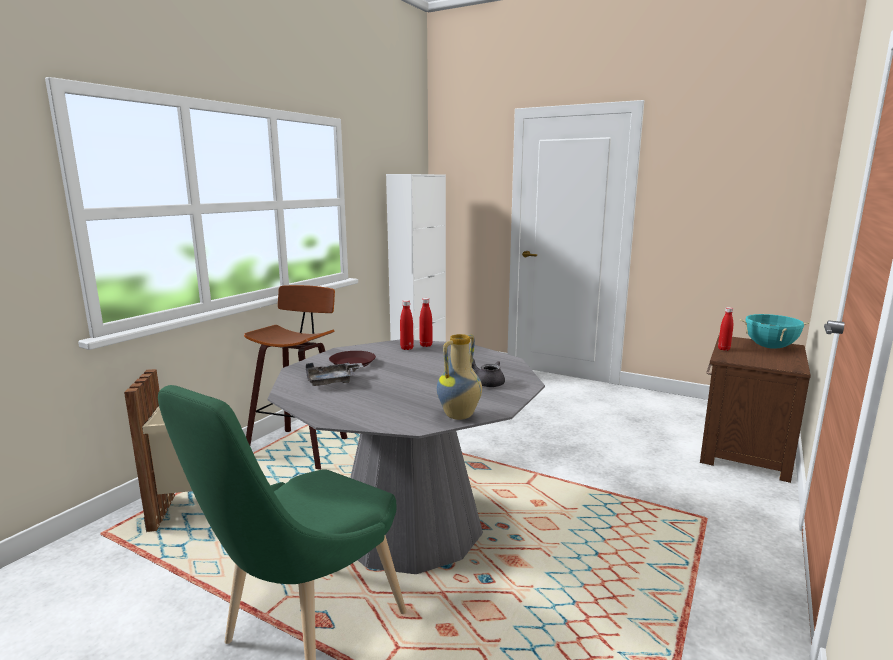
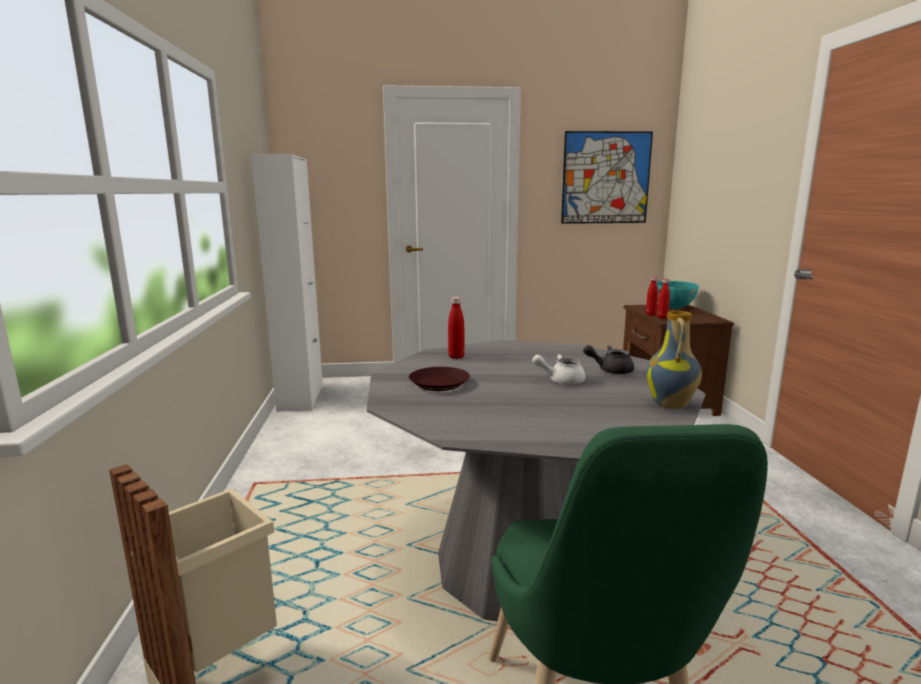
camera: 35 degrees left, 0 degrees up
(300, 447) = (274, 529): stool -> none
(333, 381) = (469, 407): grey tray -> none
(426, 345) = (467, 350): red bottle -> red bottle (662, 317)
(430, 380) = (561, 380): none -> white teapot
(738, 192) = (606, 178): none -> picture

